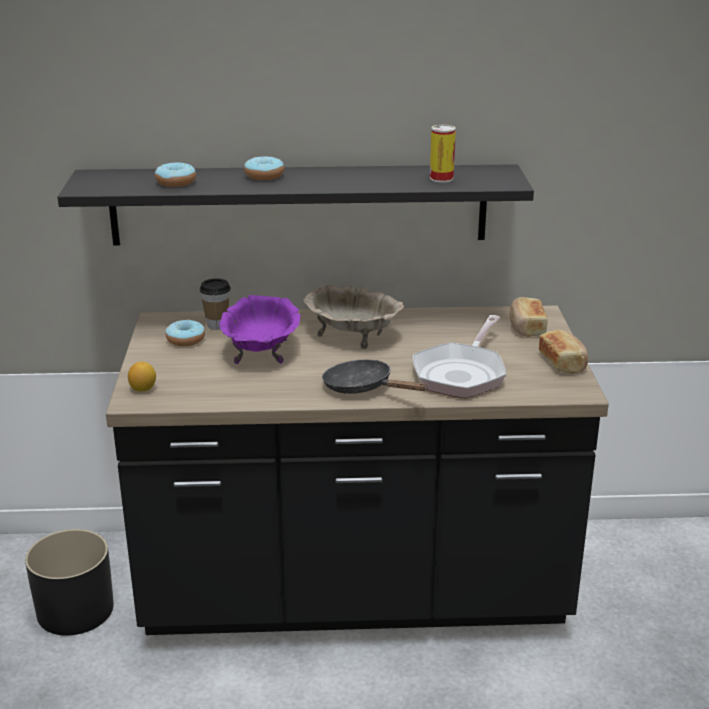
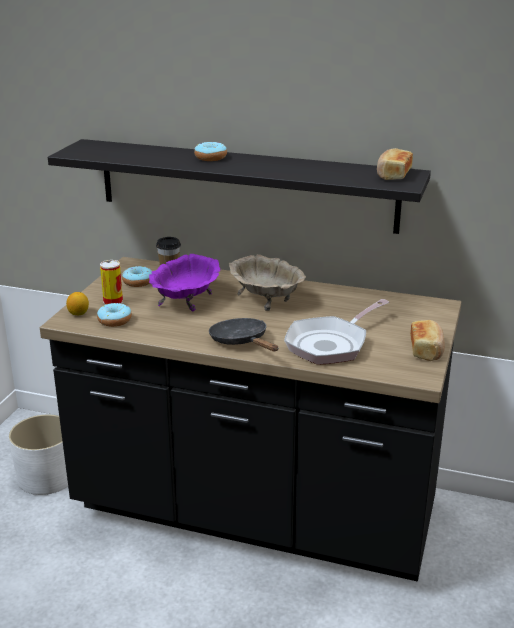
camera: 20 degrees right, 0 degrees up
(75, 609) = (47, 476): black planter -> white planter
(176, 182) = (140, 155): donut -> donut (114, 321)
(441, 178) = (350, 175): can -> can (113, 302)
(526, 327) = (417, 315): bread -> bread (393, 174)

